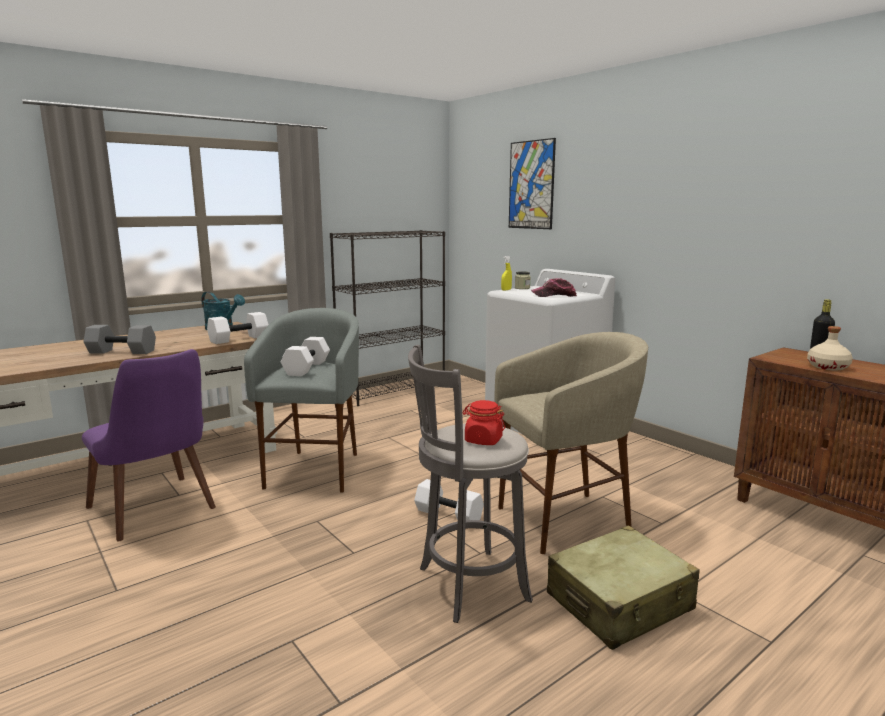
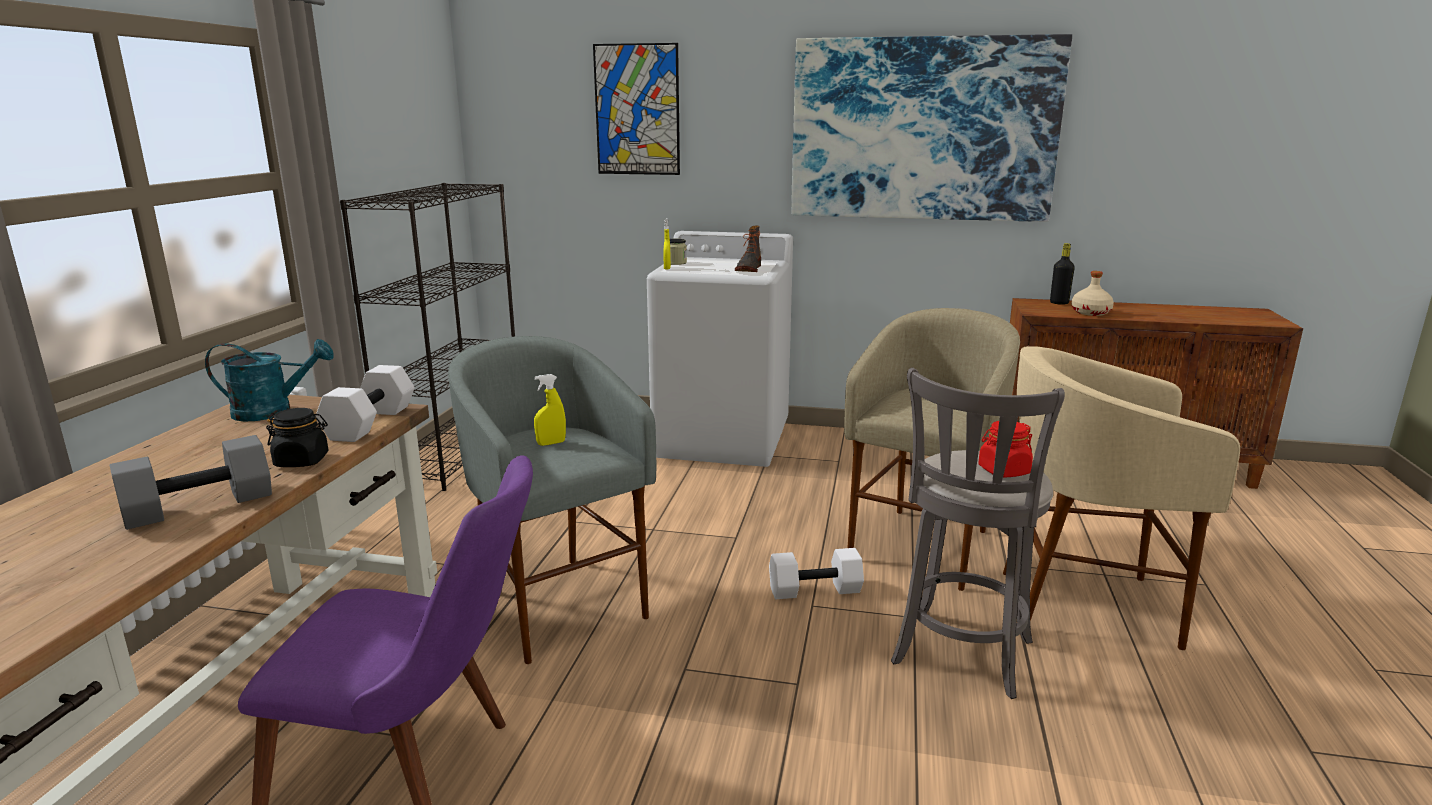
camera: 40 degrees left, 5 degrees up
(184, 346) = (302, 461): none -> black jar
(306, 368) = (551, 443): white dumbbell -> yellow spray bottle
(554, 295) = (748, 269): cap -> boot
(620, 602) = (1085, 605): beige suitcase -> beige stool
(714, 195) = (922, 130): none -> picture

